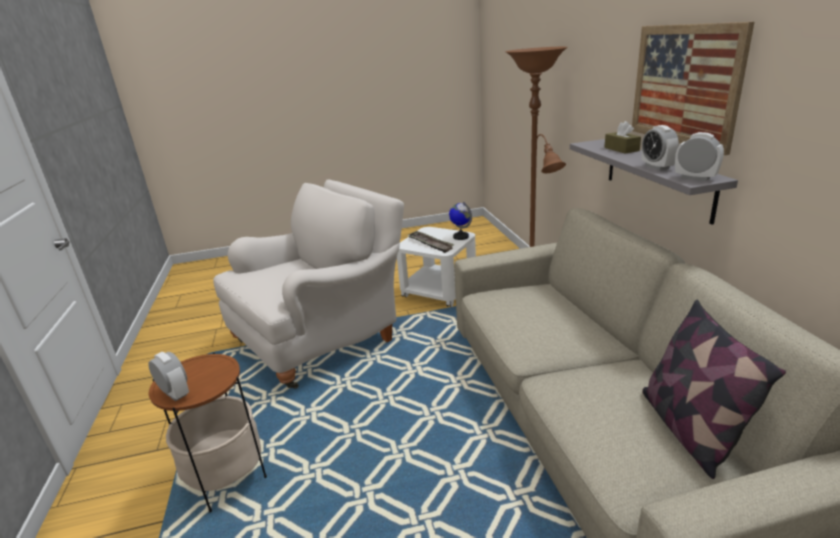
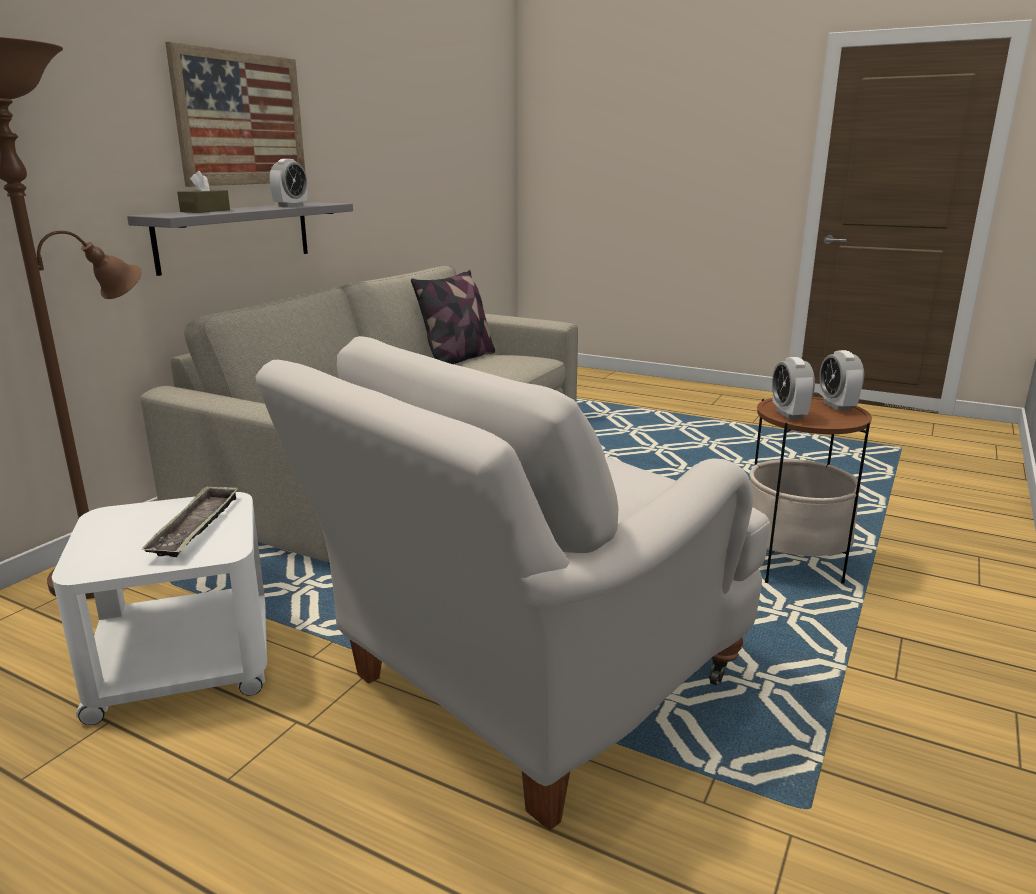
camera: 140 degrees left, 5 degrees down
(323, 338) = (525, 687): white armchair -> white armchair turned 45 degrees counterclockwise
(461, 236) = (122, 515): globe -> none
(695, 178) = (322, 203): alarm clock -> alarm clock (789, 414)

